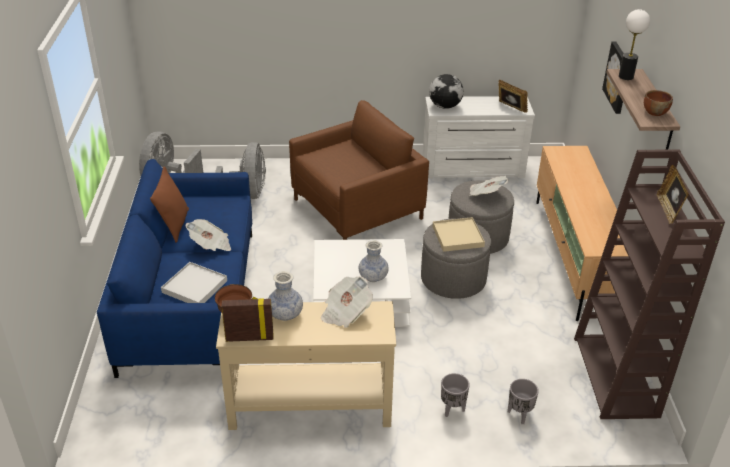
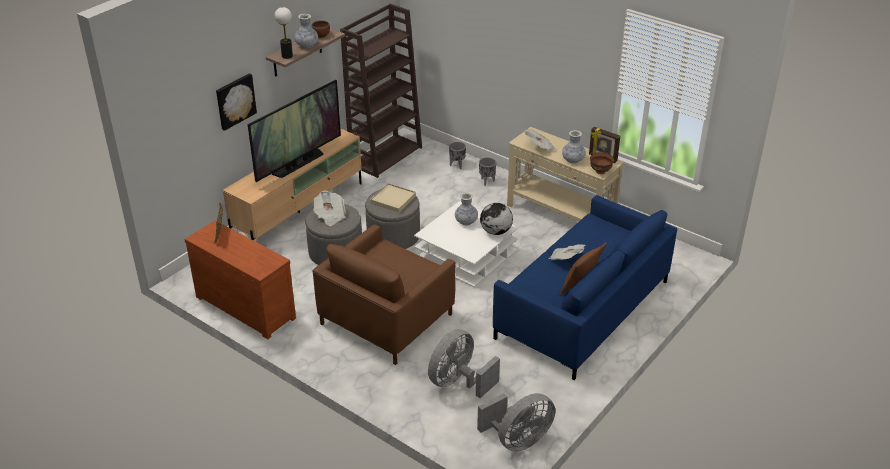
camera: 140 degrees left, 0 degrees up
(195, 286) = (599, 235): white tray -> none
(357, 209) = (386, 319): brown armchair -> brown armchair turned 60 degrees counterclockwise
(445, 106) = (262, 261): globe -> globe (495, 231)
(473, 169) = (247, 306): white dresser -> brown dresser
(578, 196) = (298, 164): none -> television
(638, 95) = (307, 45): none -> vase
(668, 210) = (367, 45): picture frame -> none

